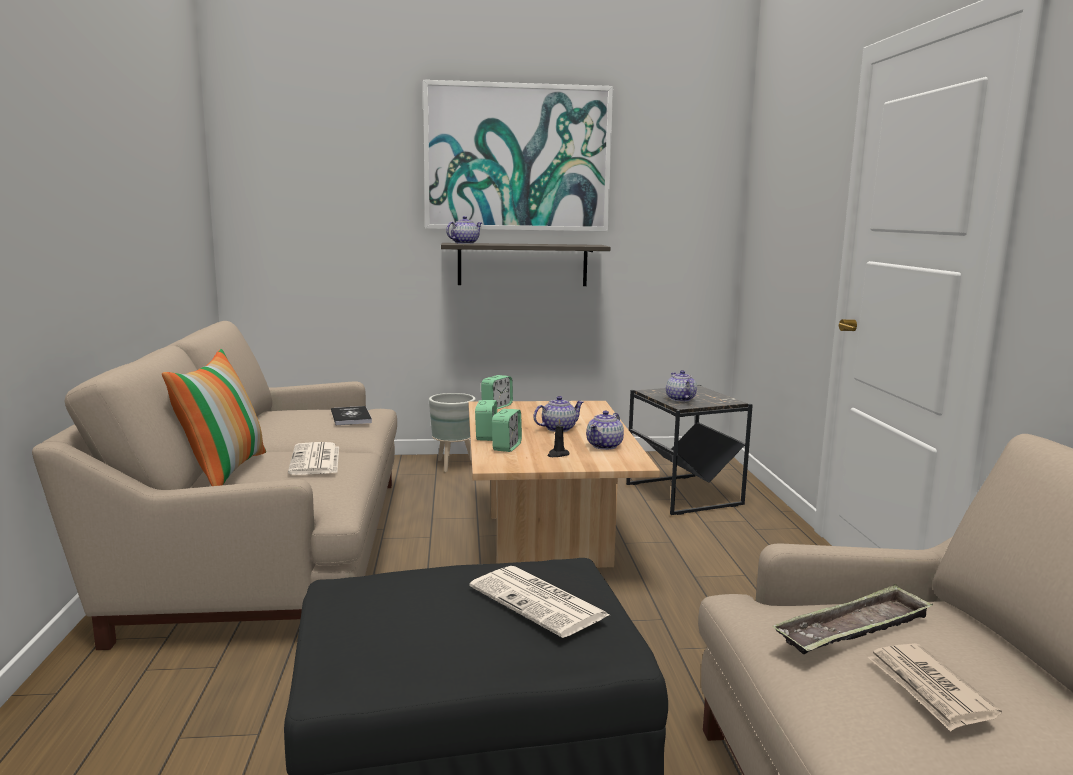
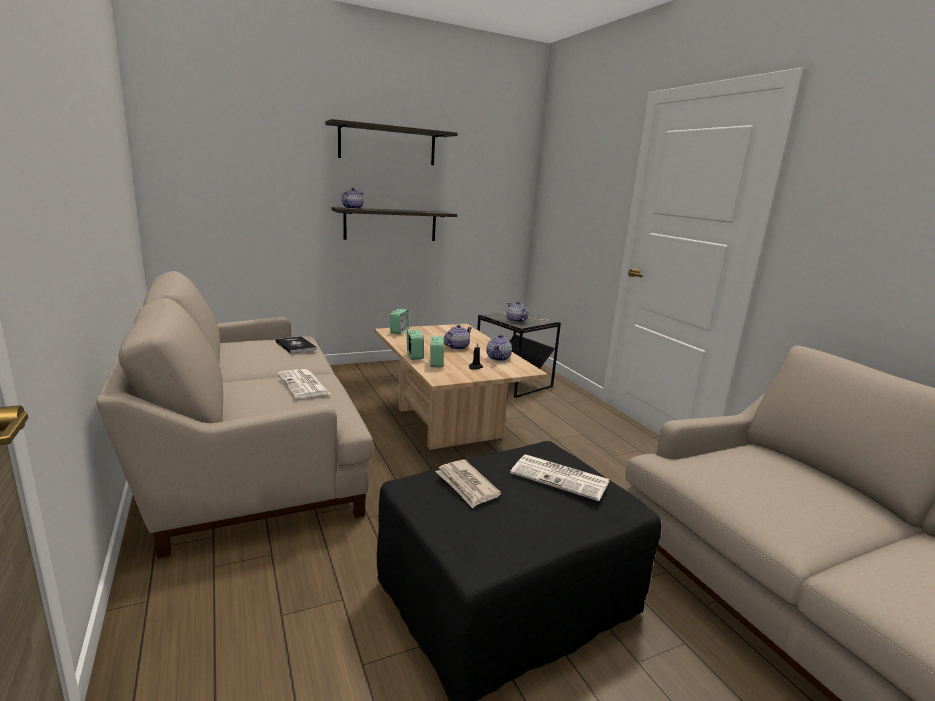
camera: 20 degrees left, 5 degrees up
(223, 470) = (234, 399): pillow -> none
(453, 465) = (346, 373): grey planter -> none
(517, 158) = (387, 144): picture -> shelf
(854, 630) = (739, 470): tray -> none
(929, 689) = (804, 500): newspaper -> newspaper (466, 485)

